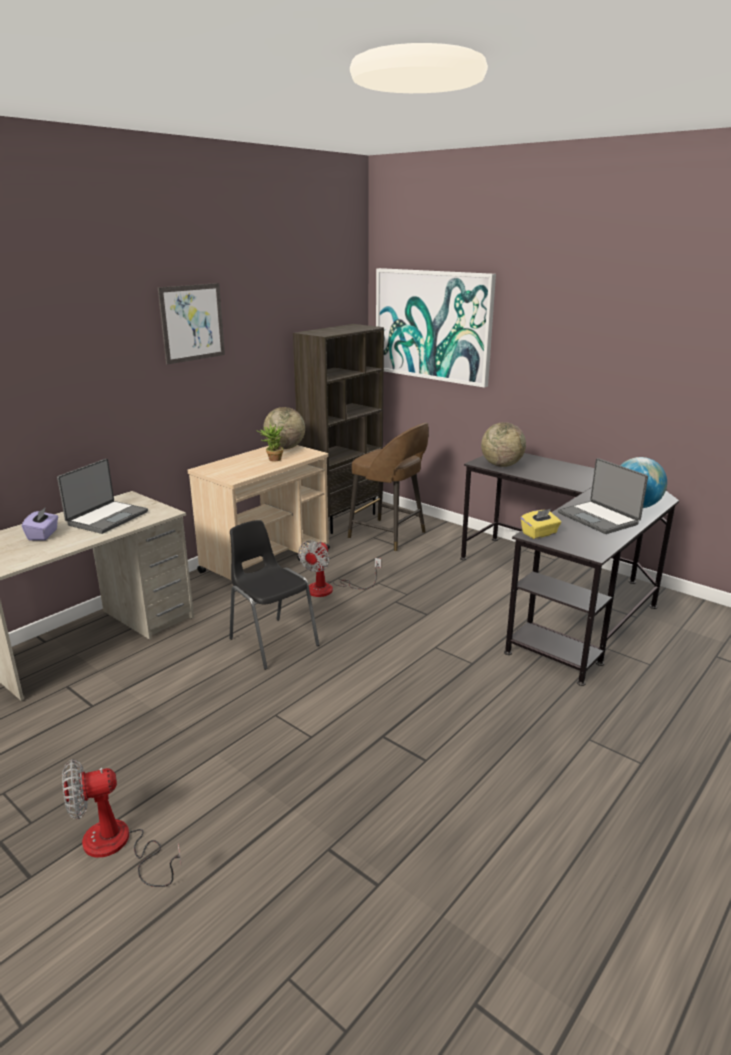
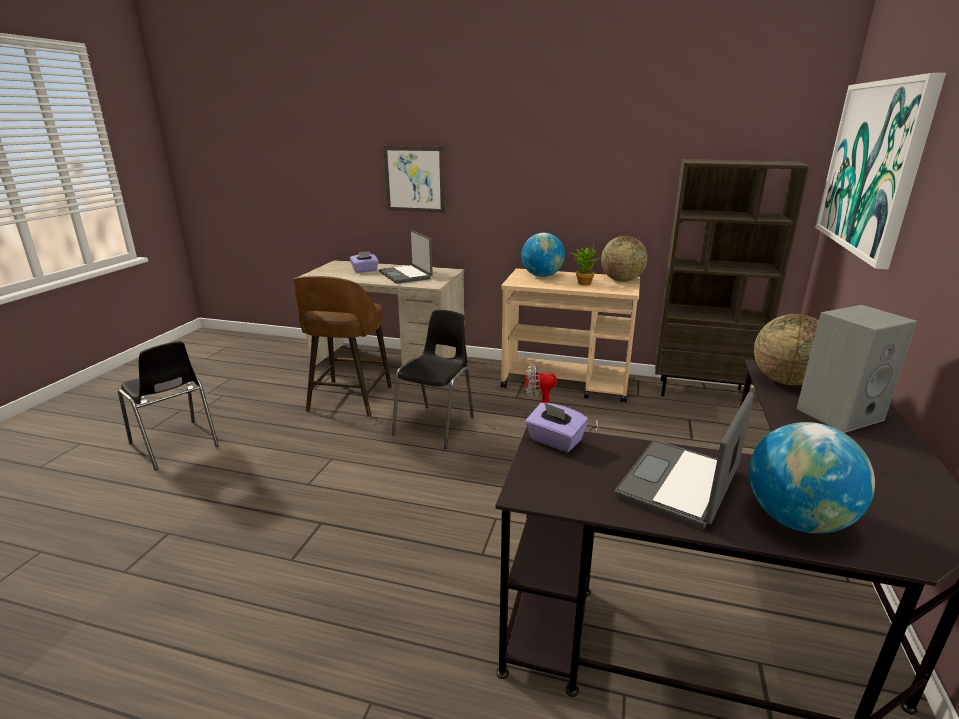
camera: 65 degrees right, 0 degrees up
(107, 518) = (406, 275): laptop -> laptop turned 60 degrees clockwise
(118, 847) = (175, 445): fan -> black chair
(192, 323) = (549, 132): picture -> picture (414, 179)
(230, 466) = (542, 276): none -> globe
(389, 535) = (707, 427): brown stool -> brown stool (349, 400)
(539, 534) = (554, 441): yellow tissue box -> purple tissue box
(545, 468) = (839, 413): none -> grey speaker

